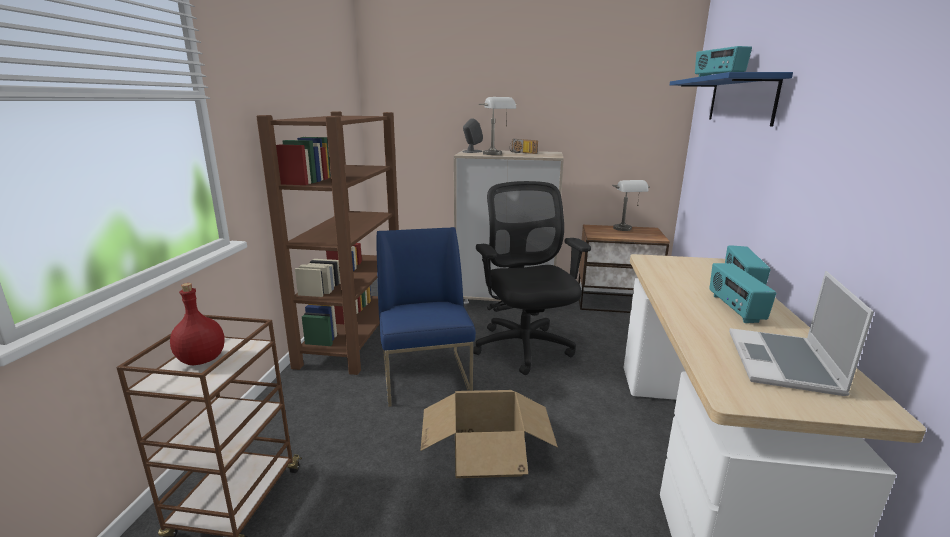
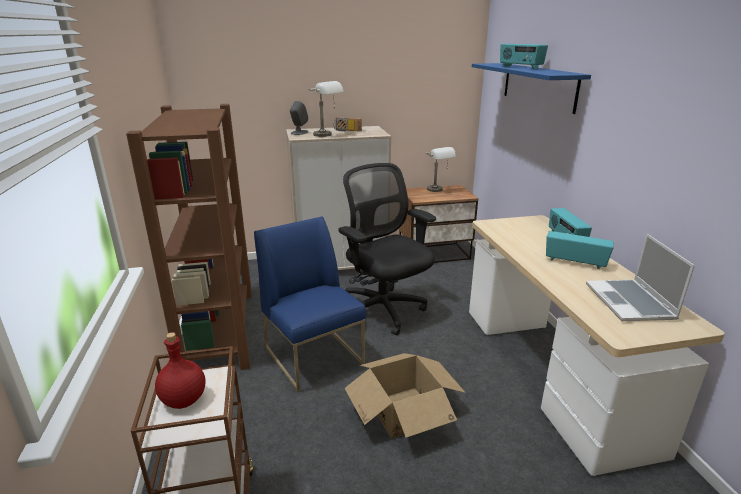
camera: 20 degrees left, 5 degrees up
(734, 309) = (575, 262): radio -> radio turned 135 degrees clockwise

